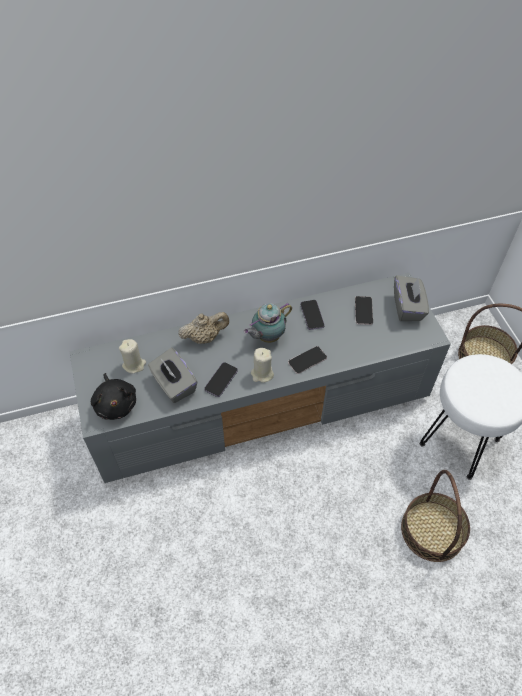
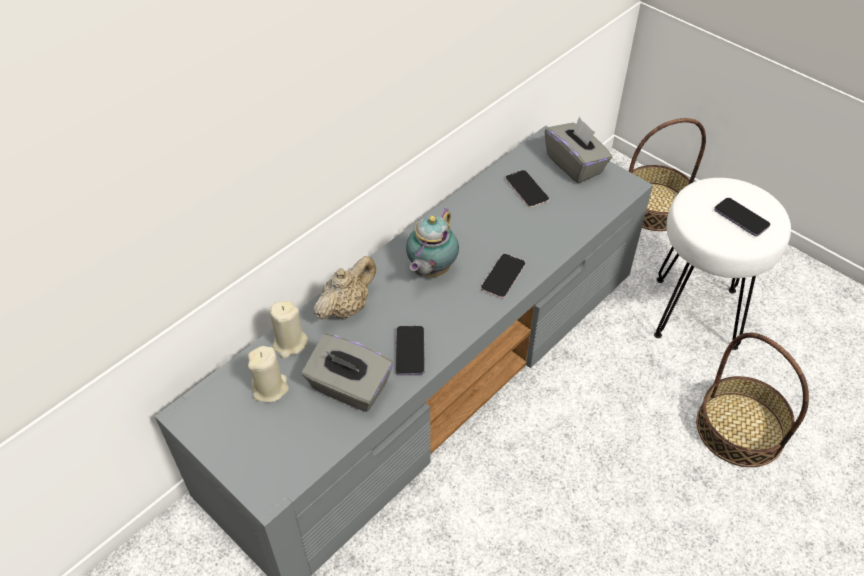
camera: 30 degrees left, 5 degrees down
(116, 404) = (281, 454): black plush toy -> none
(262, 374) = (458, 319): beige candle -> beige candle (290, 343)
(312, 315) = (468, 221): phone -> phone (741, 218)

